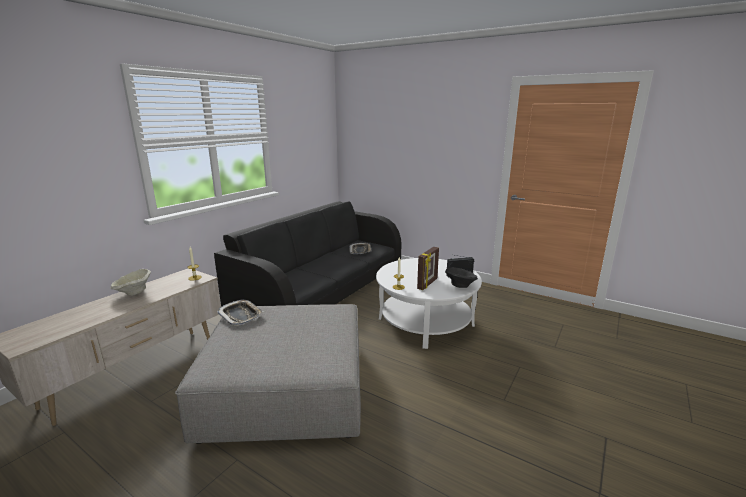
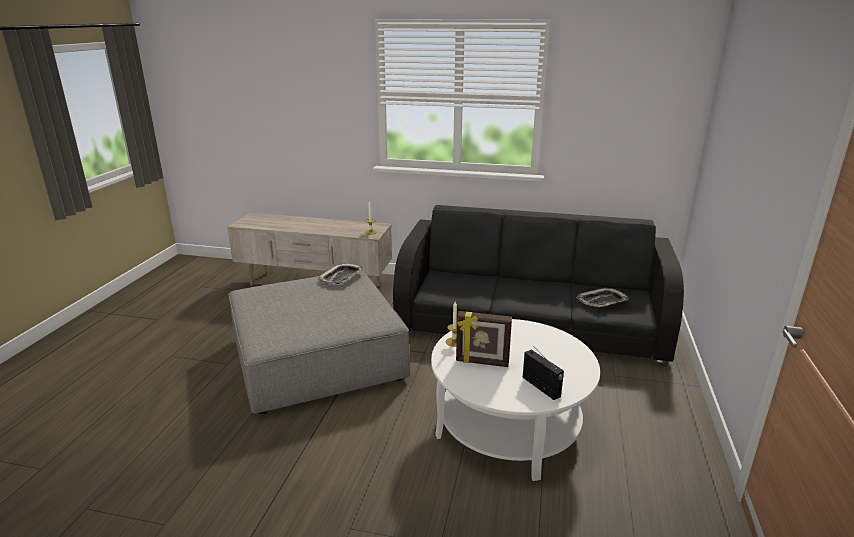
camera: 70 degrees right, 5 degrees up
(134, 293) = (328, 223): beige bowl -> none
(460, 286) = (497, 391): black bowl -> none

